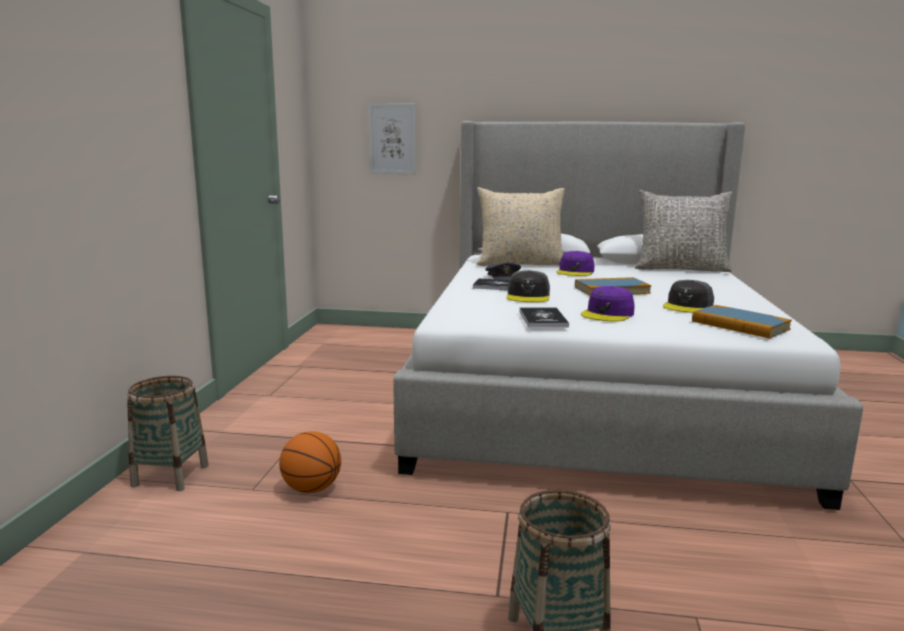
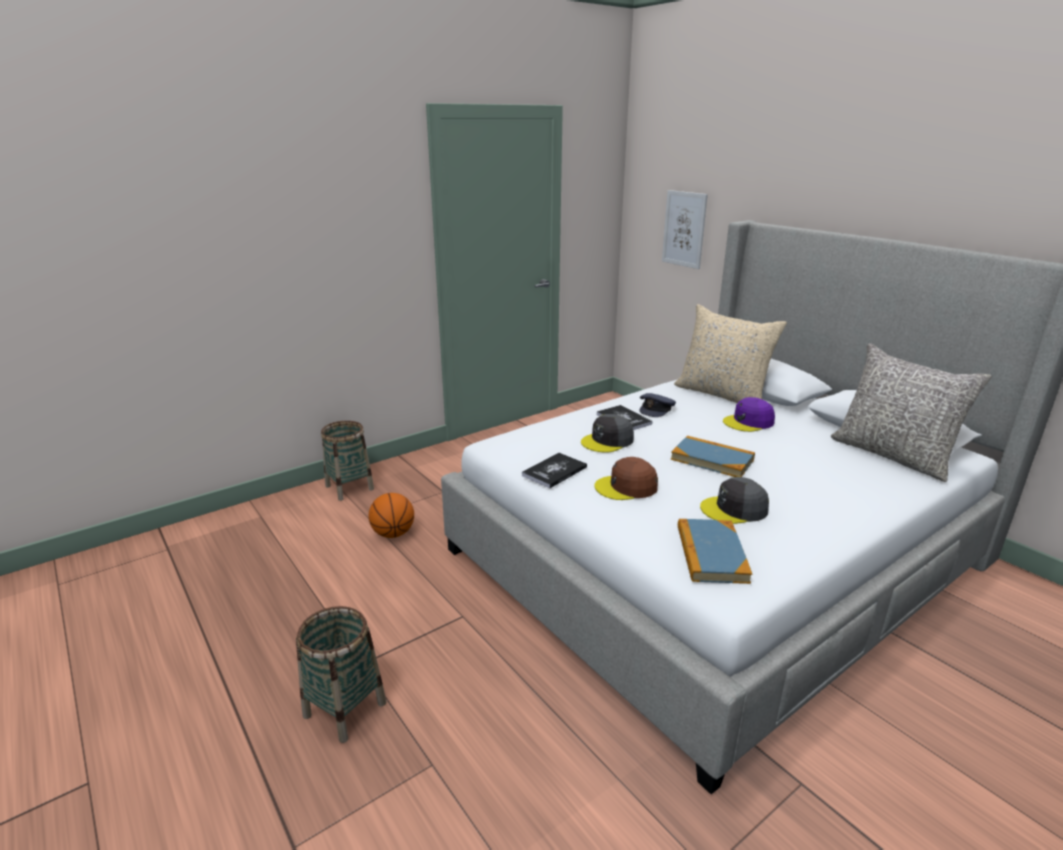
camera: 45 degrees right, 10 degrees up
(608, 314) = (626, 487): purple cap -> brown cap

